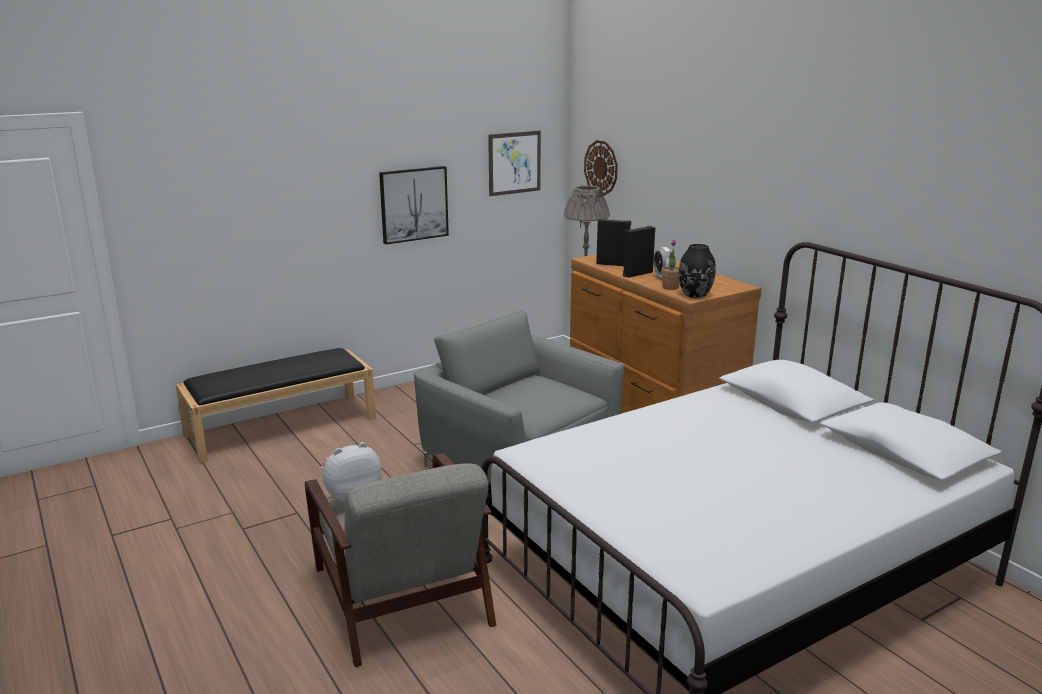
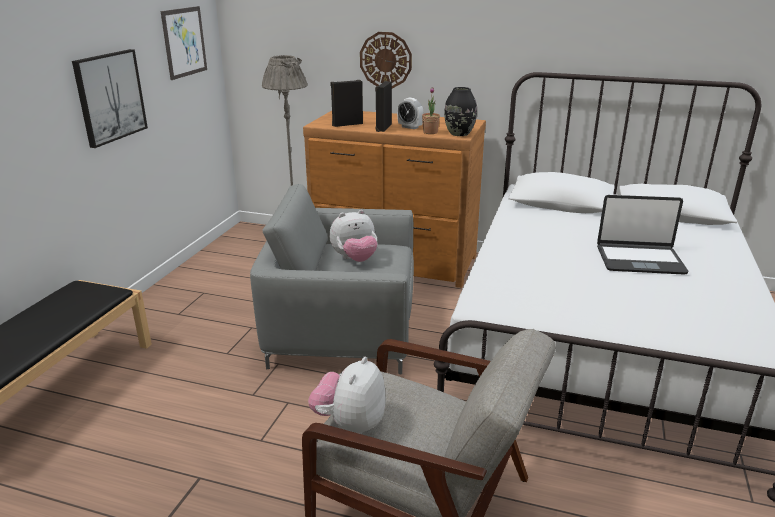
camera: 40 degrees left, 5 degrees up
(532, 393) = (355, 259): none -> plush toy
(601, 168) = (272, 39): wall clock -> wall clock (385, 60)
(752, 474) = (639, 260): none -> laptop

